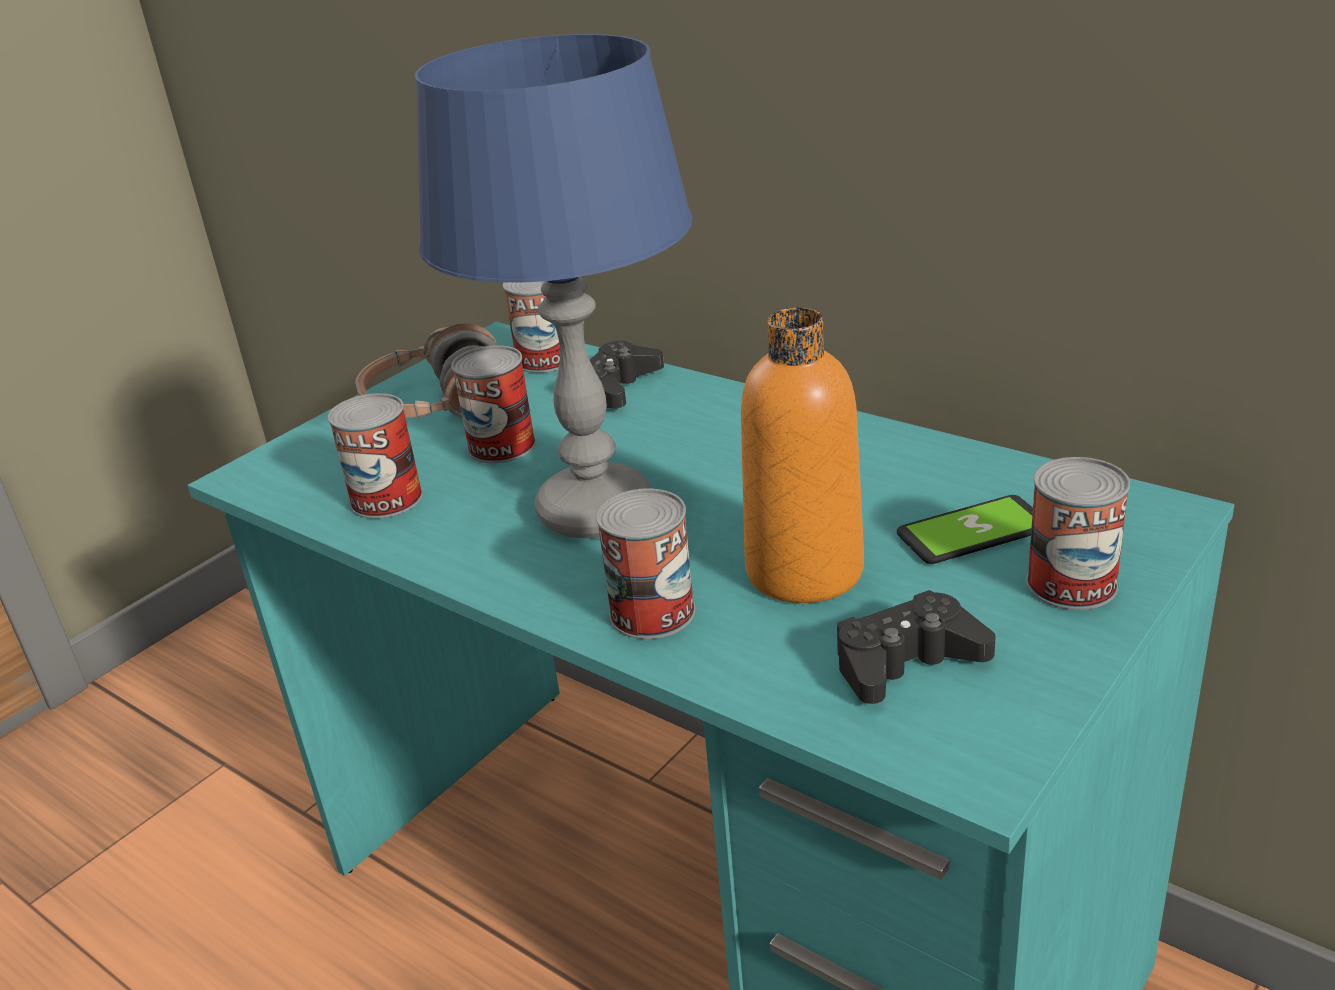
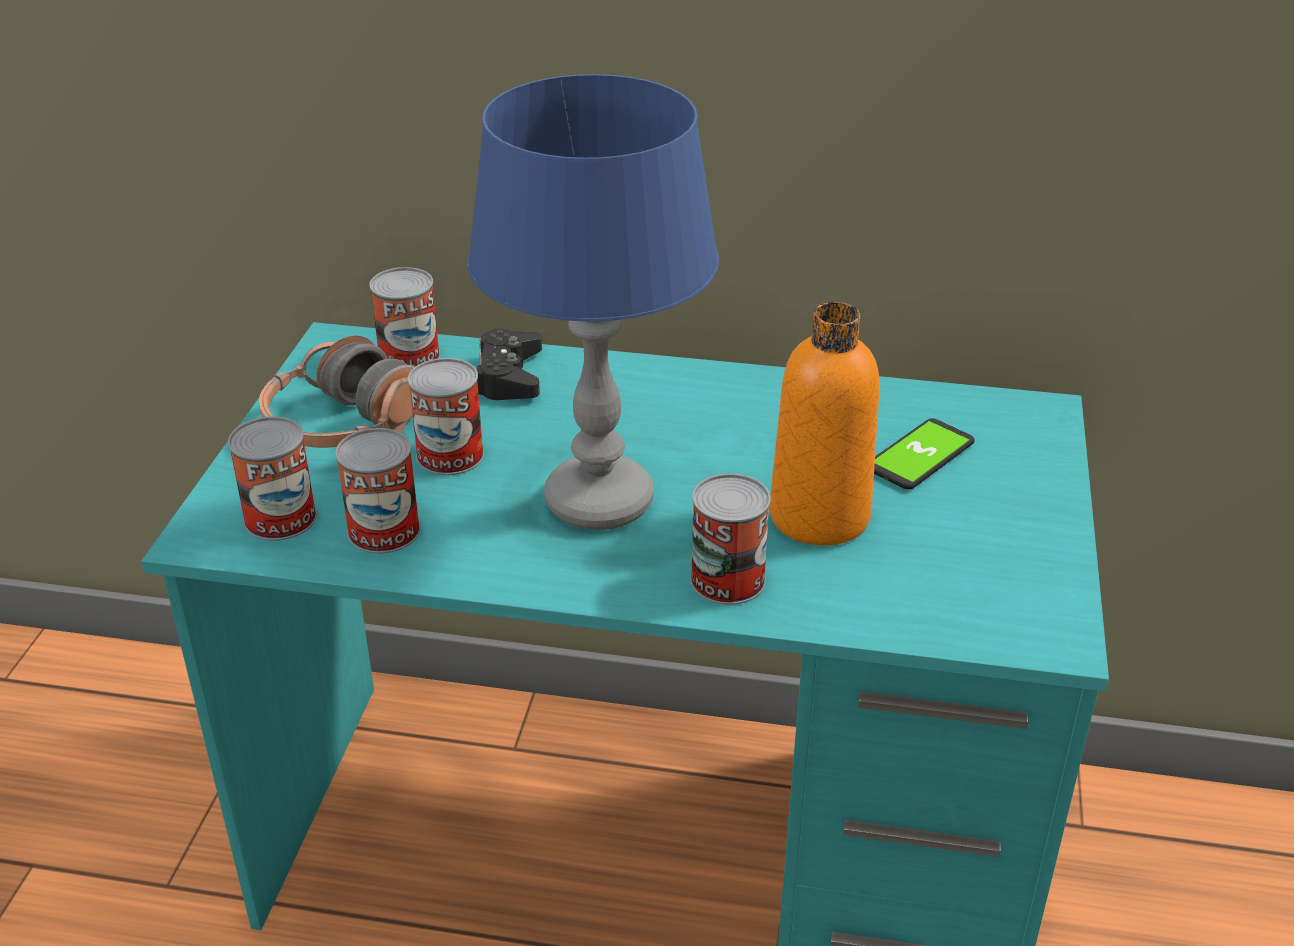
camera: 30 degrees left, 5 degrees up
(907, 662) = (951, 572): black game controller -> none
(1071, 584) = (1018, 483): can -> can (280, 518)

